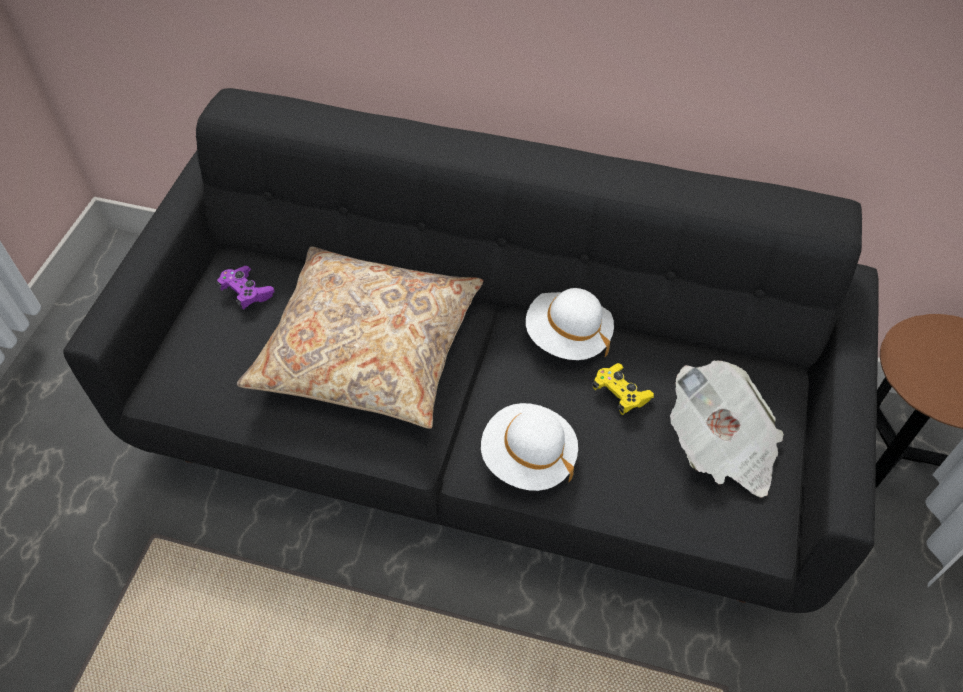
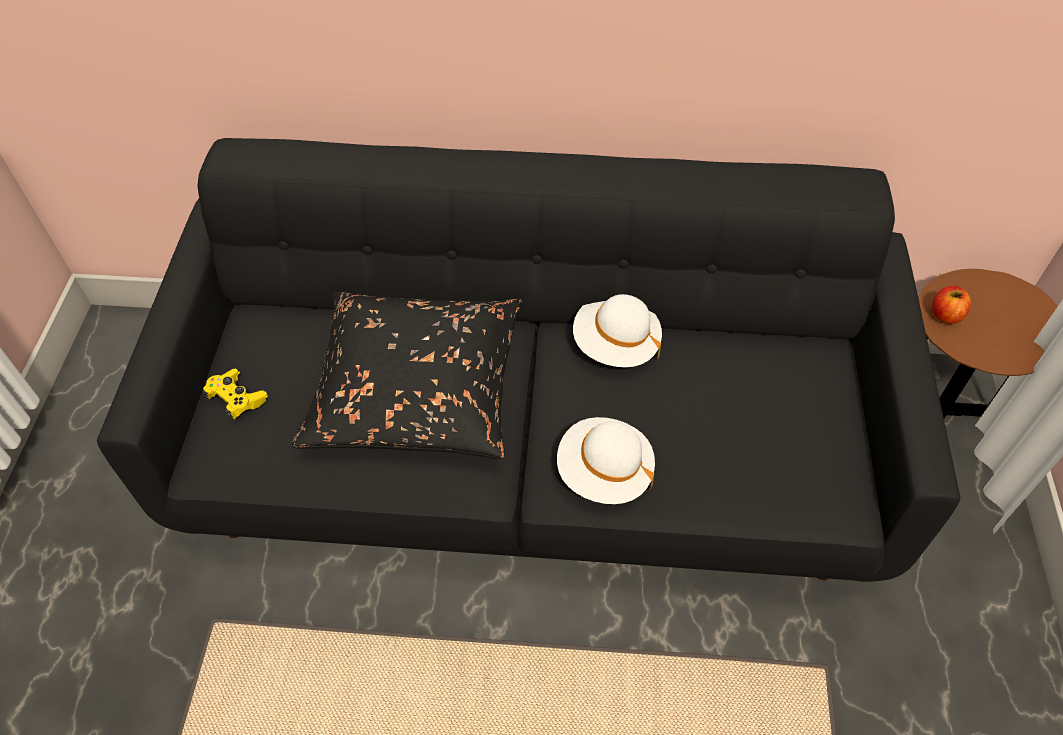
camera: 10 degrees left, 0 degrees up
(247, 293) = (275, 350): purple game controller -> none
(368, 348) = (417, 388): beige pillow -> black pillow
(620, 394) = (681, 394): yellow game controller -> yellow game controller (237, 399)
(721, 446) = (789, 429): newspaper -> none
(909, 357) = (945, 315): none -> apple

